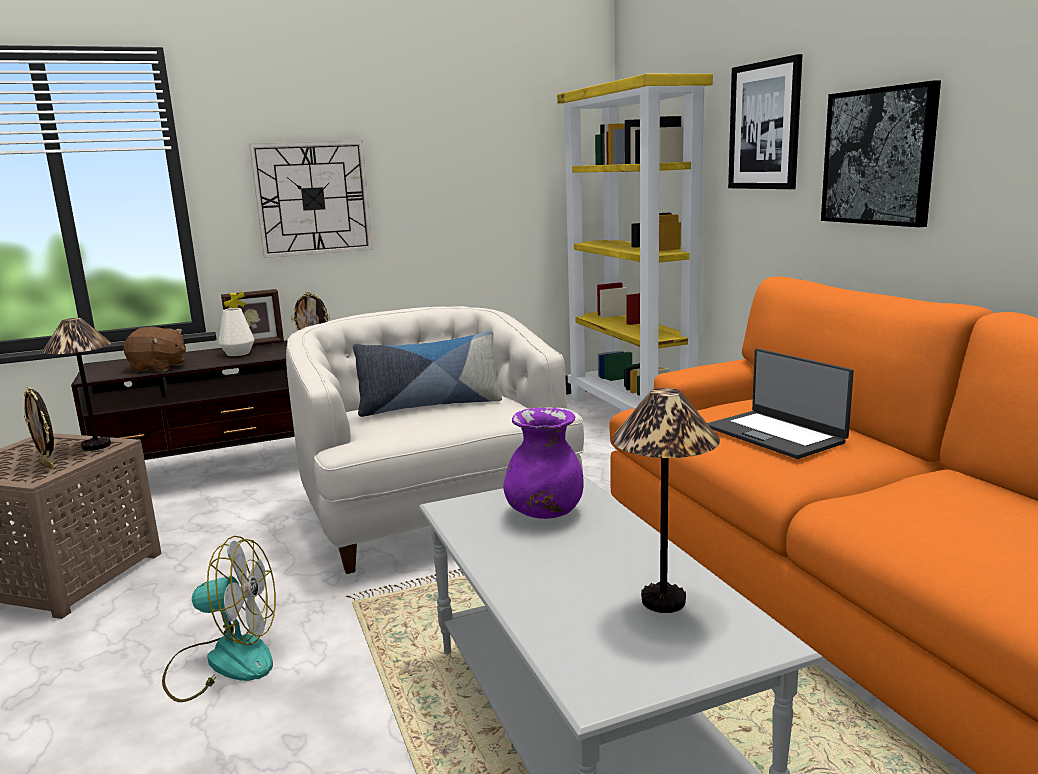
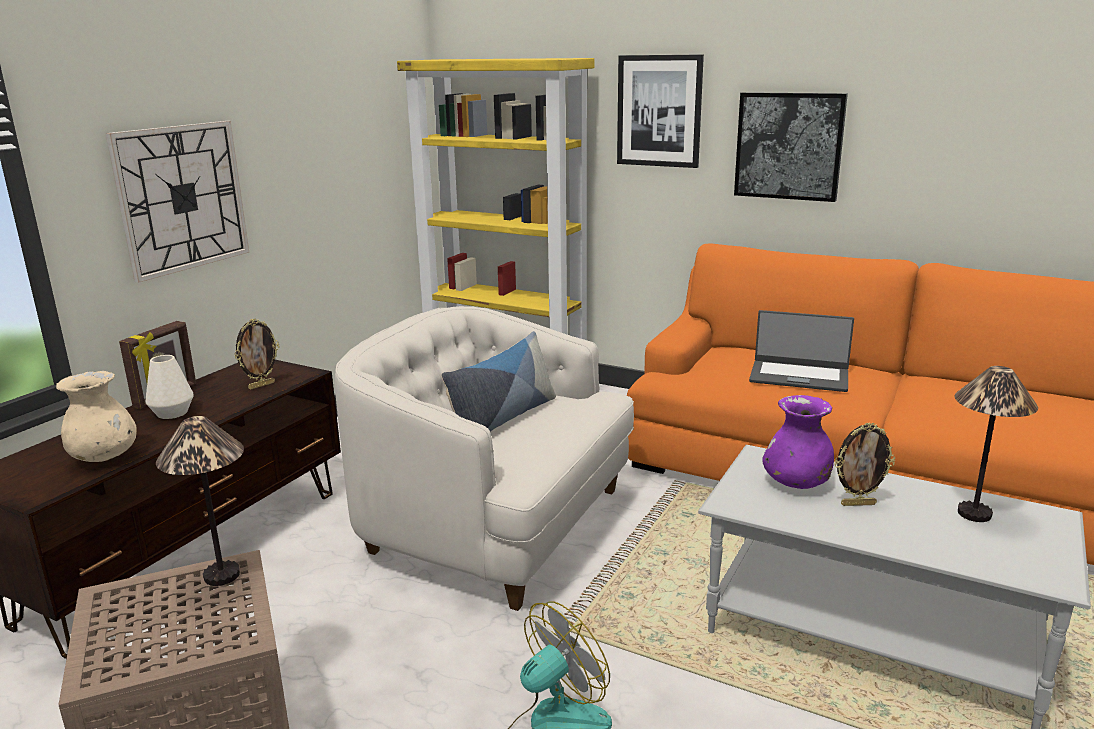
camera: 40 degrees left, 5 degrees up
(48, 465) = (219, 619): picture frame -> picture frame (858, 504)
(159, 367) = (105, 457): brown plush toy -> beige vase

